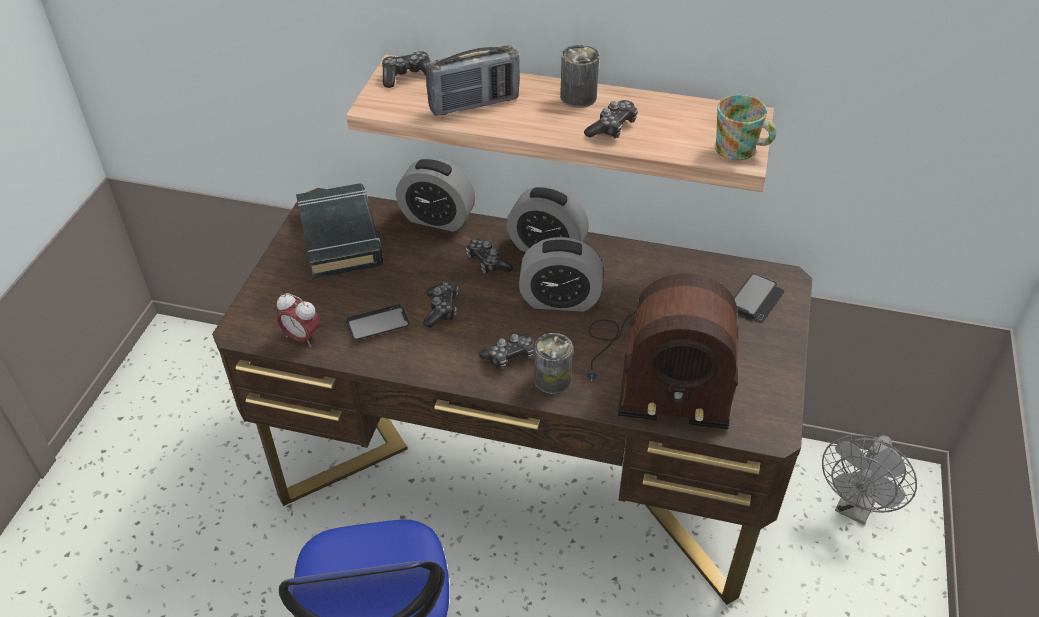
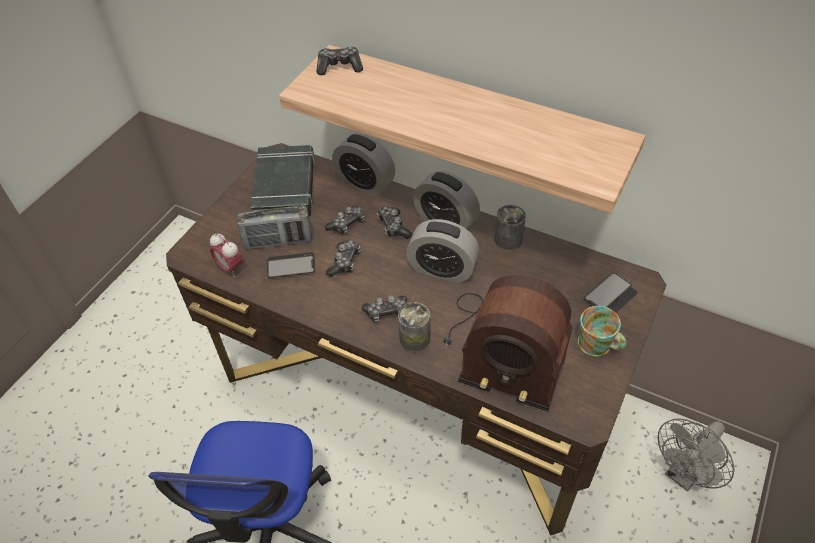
camera: 15 degrees right, 5 degrees up
(474, 104) = (384, 98): radio -> radio (278, 241)
(578, 97) = (474, 103): can -> can (508, 240)
(612, 128) = (493, 136): game controller -> game controller (347, 224)
(741, 150) = (600, 172): mug -> mug (598, 346)

